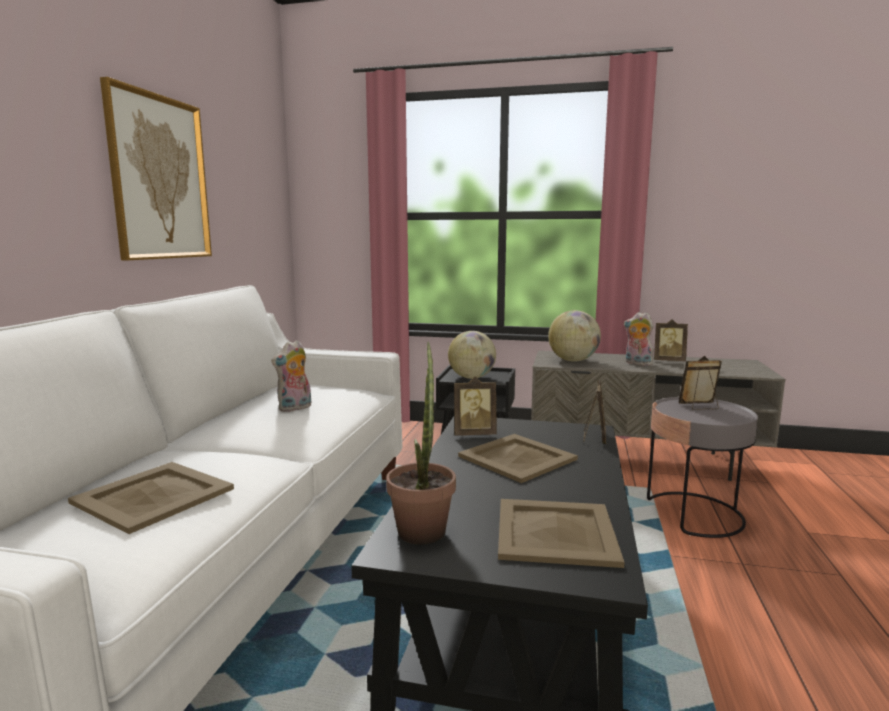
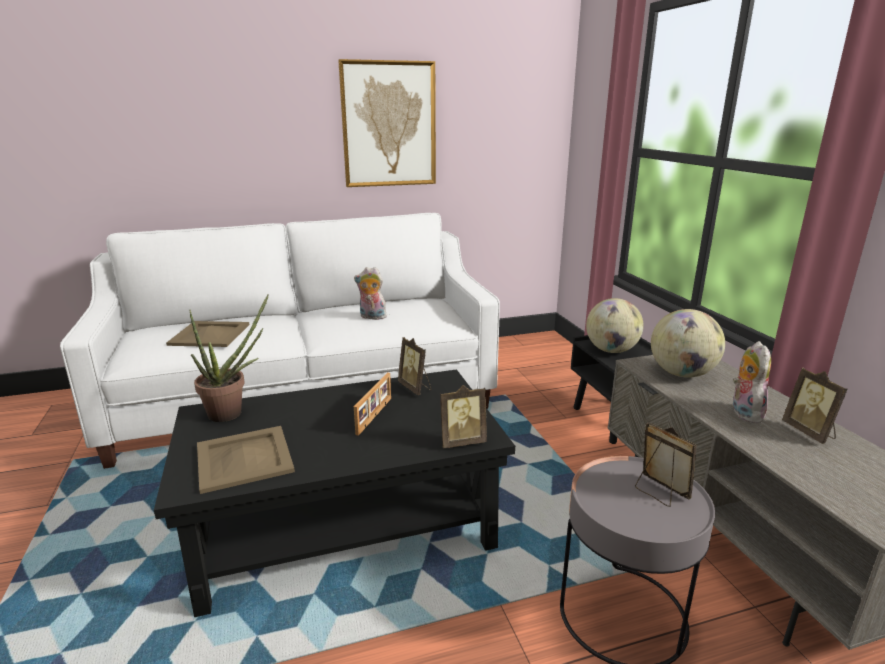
camera: 60 degrees right, 10 degrees up
(516, 458) = (375, 416): beige tray -> picture frame

